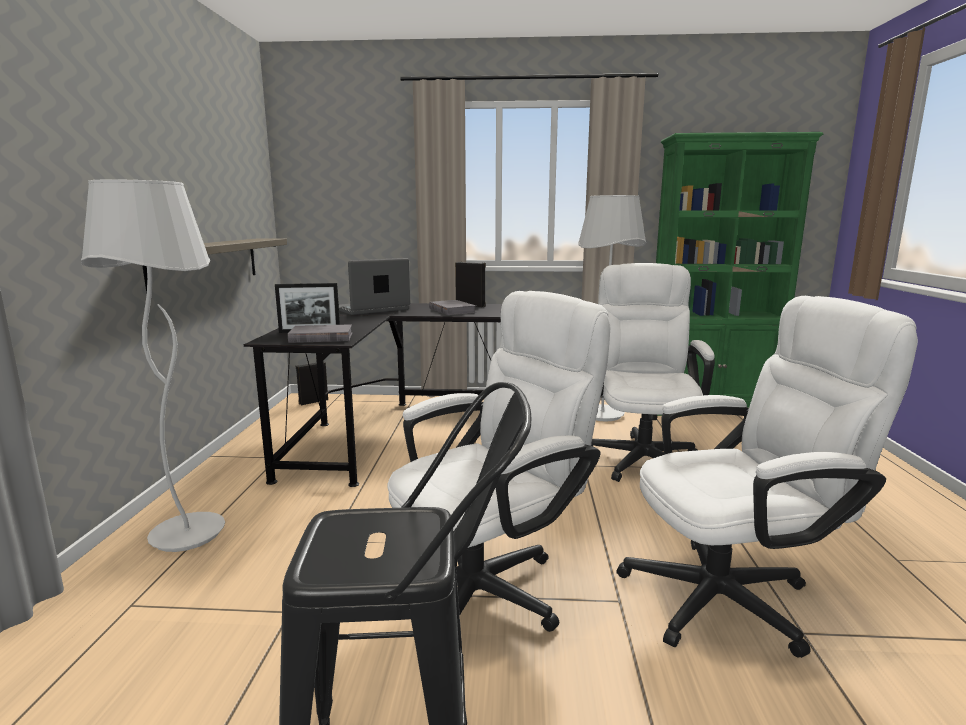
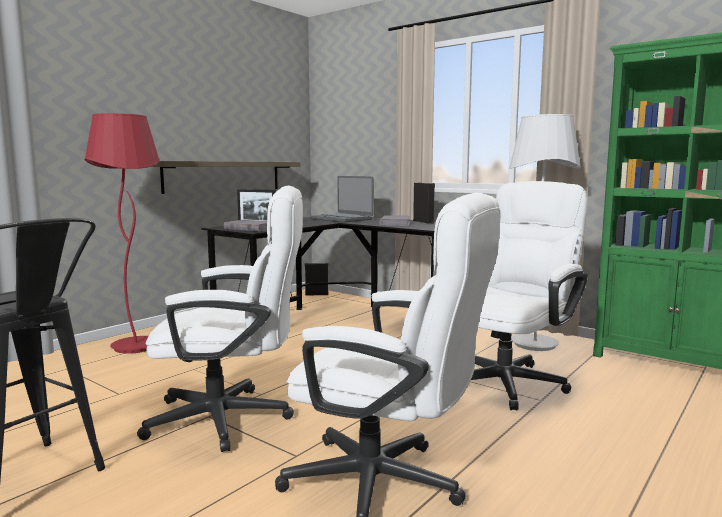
camera: 35 degrees right, 5 degrees down
(188, 534) = (136, 346): white floor lamp -> red floor lamp
(372, 309) = (342, 219): laptop -> laptop turned 135 degrees counterclockwise

